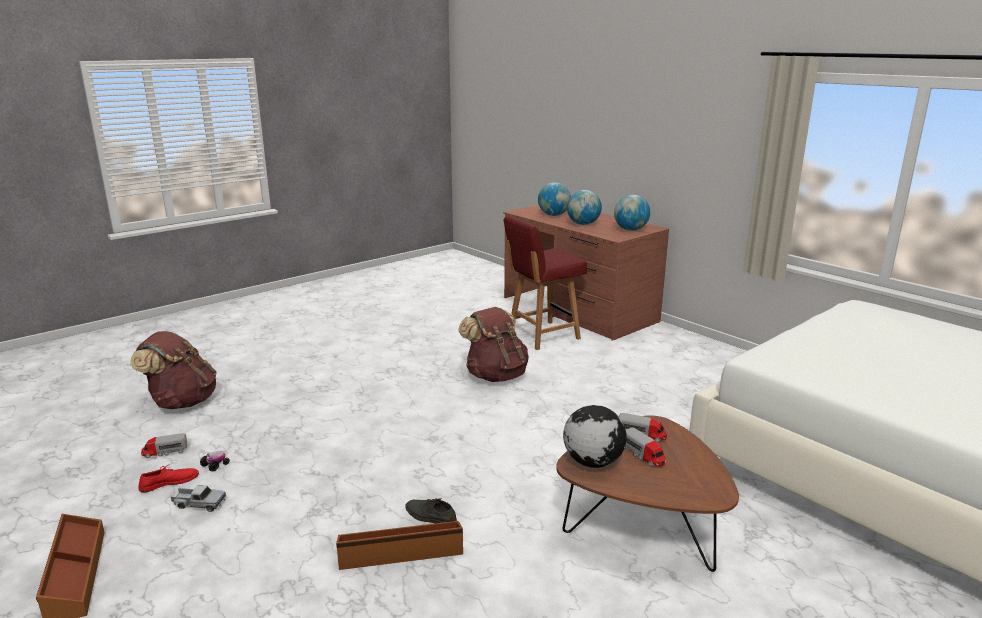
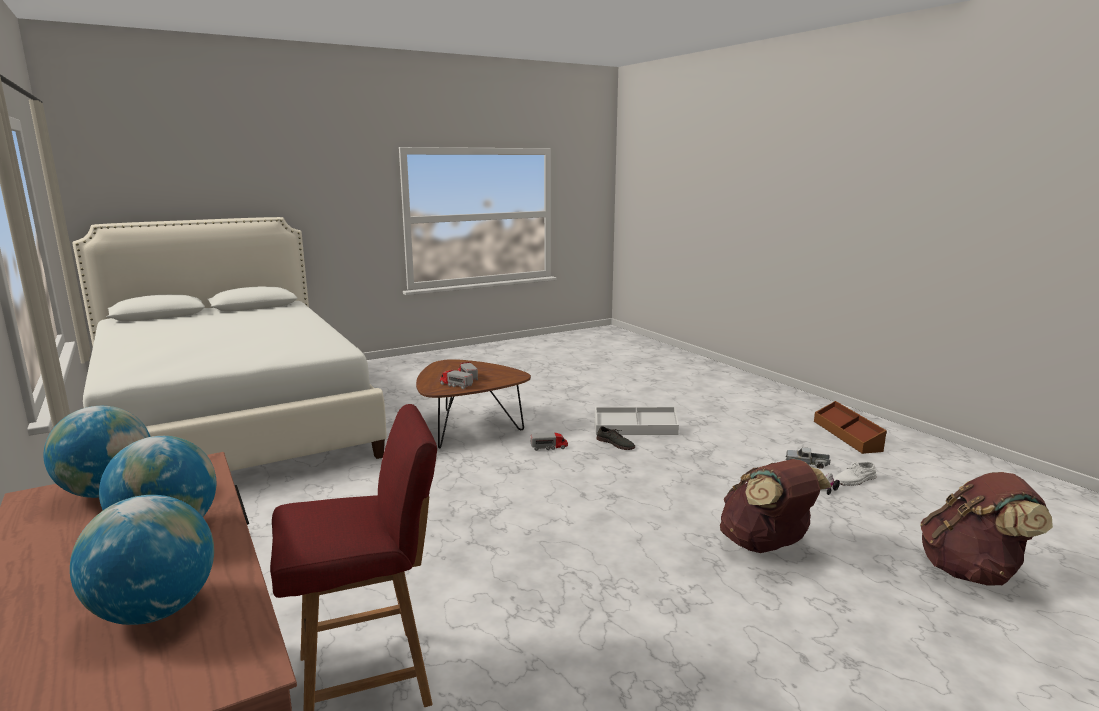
camera: 170 degrees left, 5 degrees down
(165, 452) = (897, 506): toy truck -> toy truck (549, 447)
(169, 482) = (854, 480): red shoe -> white shoe
(401, 552) = (635, 430): brown storage box -> white storage box
(495, 375) = (513, 575): brown backpack -> brown backpack (766, 546)
(592, 462) = (505, 376): globe -> none

